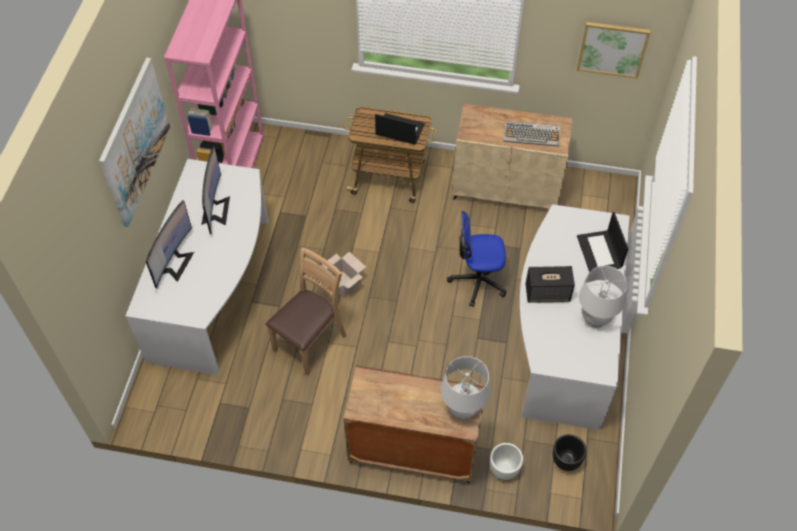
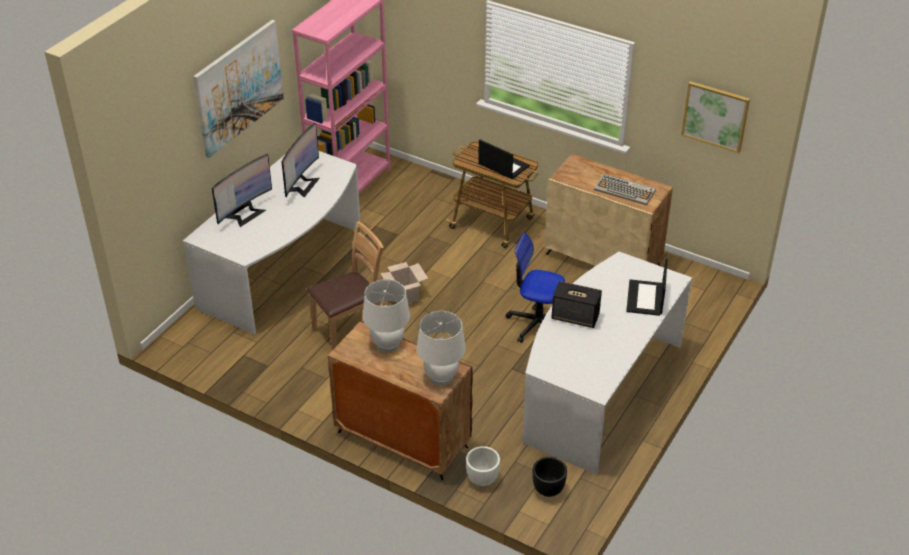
camera: 20 degrees right, 15 degrees down
(595, 318) = (612, 347): white table lamp -> white table lamp (387, 344)

